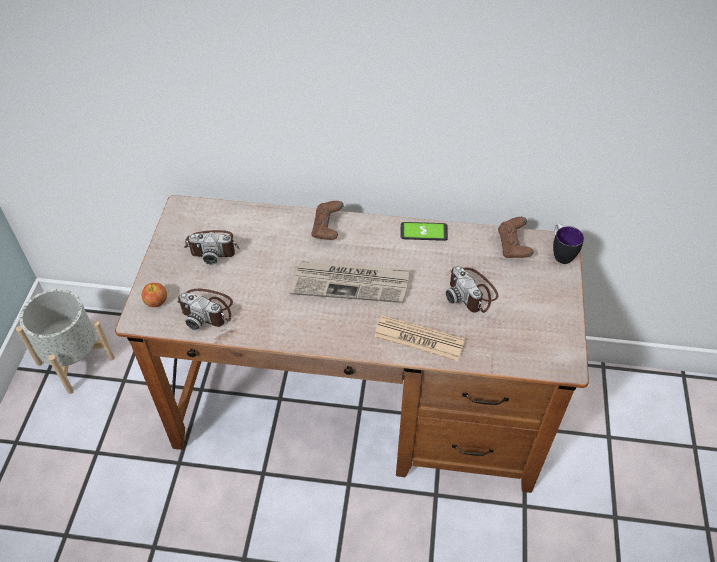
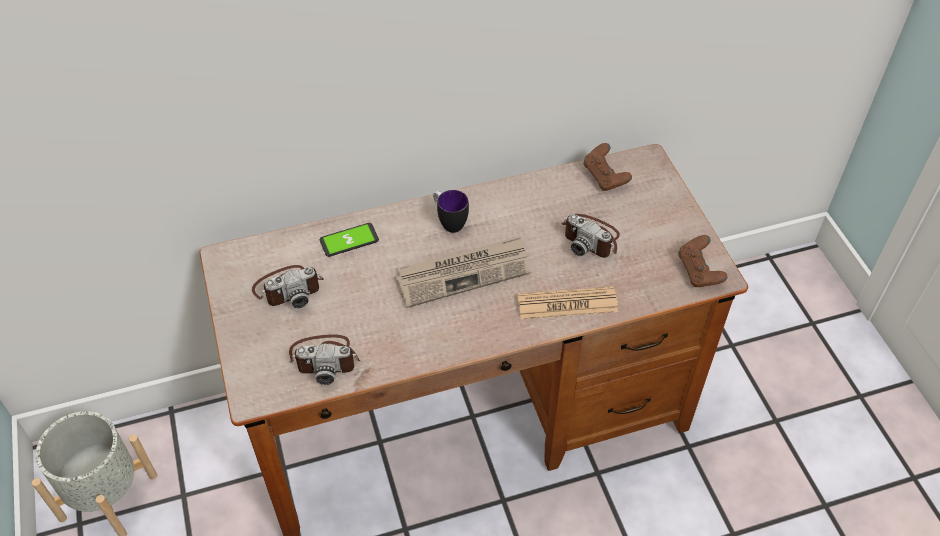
camera: 25 degrees left, 0 degrees up
(156, 302) = (261, 371): apple -> none
(327, 229) = (404, 224): brown game controller -> brown game controller (699, 272)
(423, 232) = (507, 193): phone -> phone (349, 240)
(560, 253) = (653, 169): mug -> mug (449, 222)

